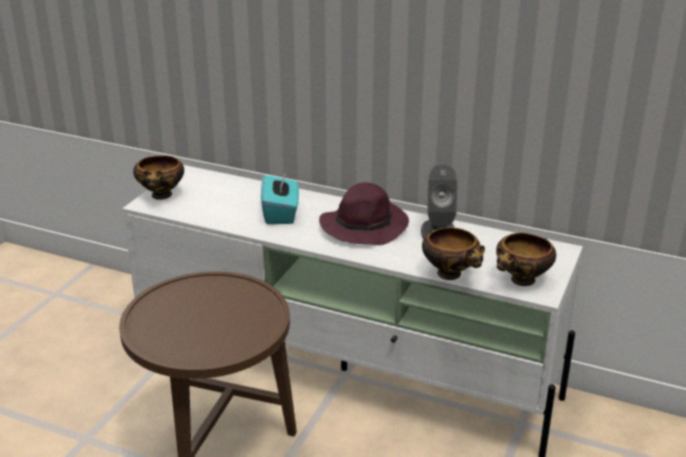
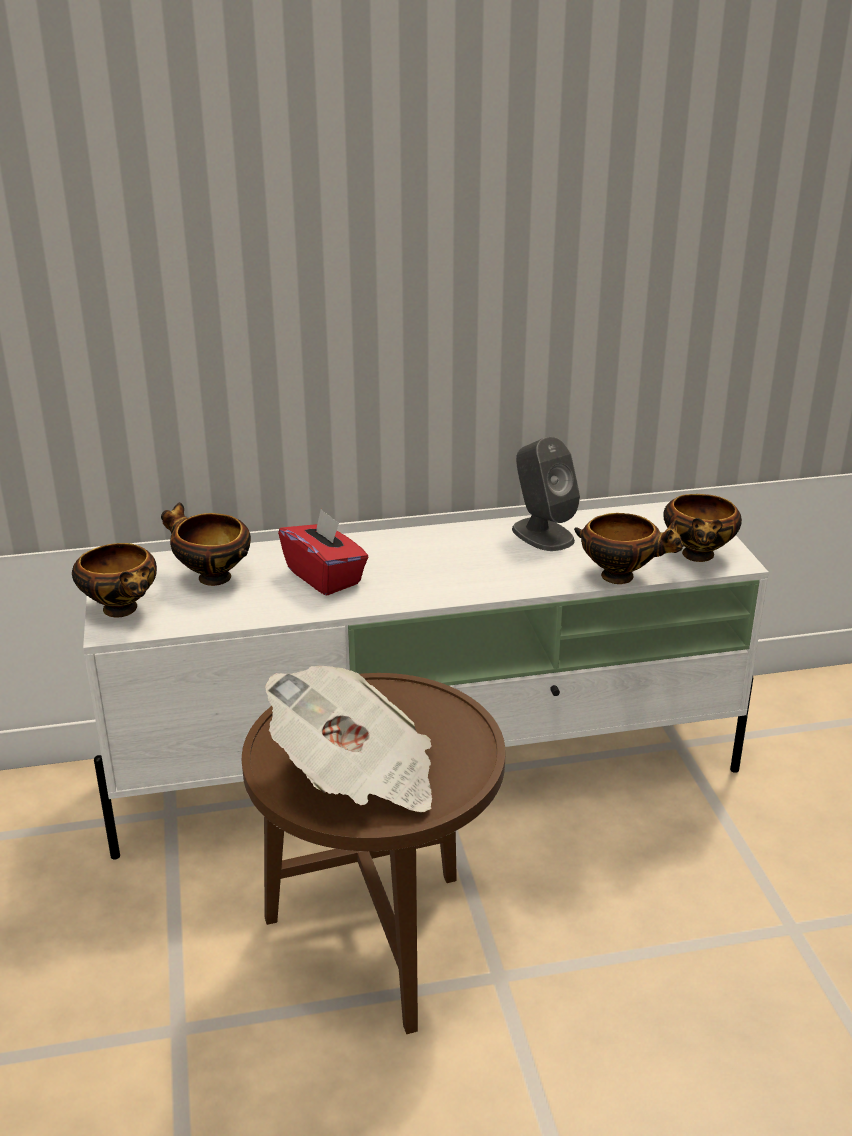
camera: 35 degrees left, 0 degrees up
(177, 327) = (357, 776): none -> newspaper
(224, 194) = (211, 577): none -> bowl
(281, 214) = (325, 576): turquoise tissue box -> red tissue box
(365, 226) = (450, 555): purple hat -> none

